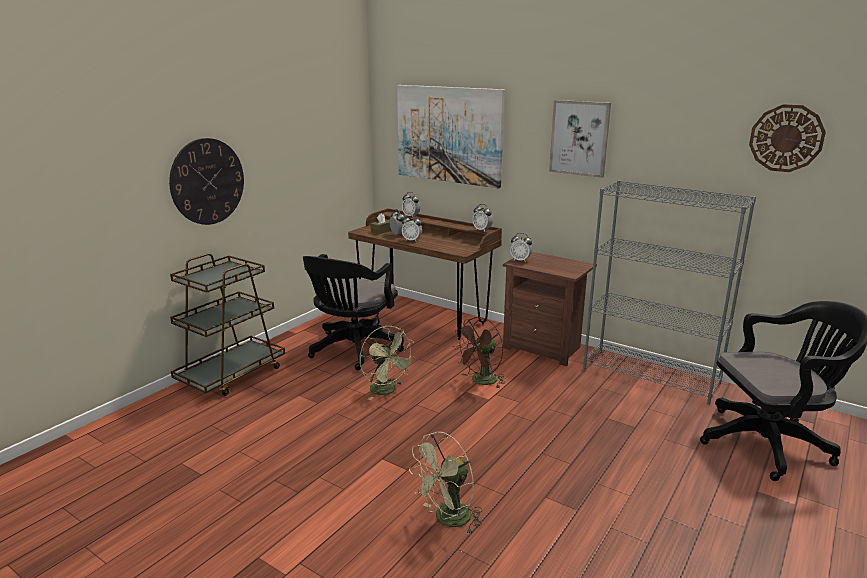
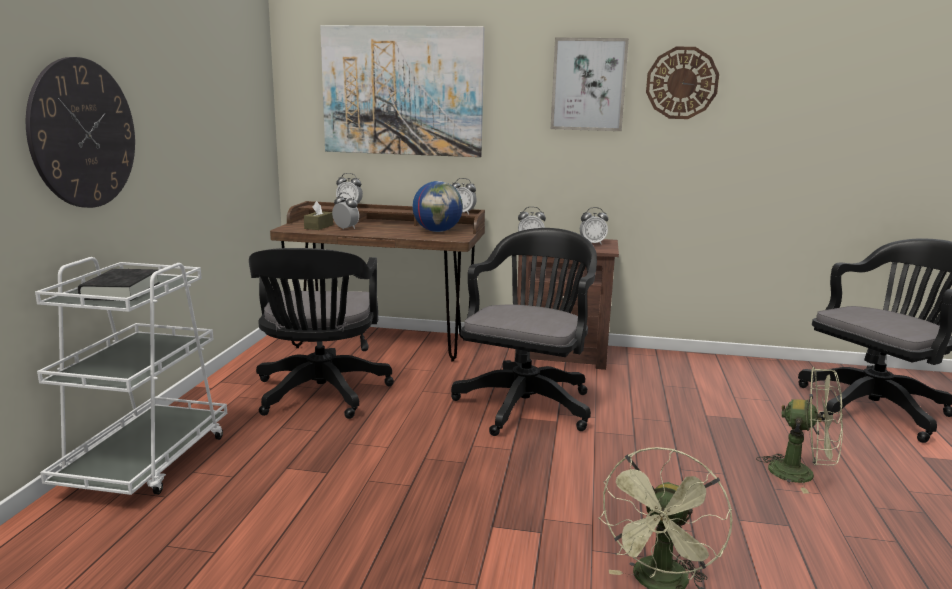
camera: 25 degrees left, 5 degrees down
(215, 277) = (121, 291): none -> black book
(232, 374) = (146, 461): brown cart -> white cart
(387, 391) = (416, 437): green fan -> green fan (802, 474)
(412, 240) = (374, 232): alarm clock -> alarm clock (592, 243)
(457, 243) = (437, 231): none -> globe
(481, 382) = (527, 403): brown fan -> black office chair
(651, 375) = (700, 364): grey bookcase -> none
(786, 138) = (831, 70): wall clock -> wall clock (682, 83)

